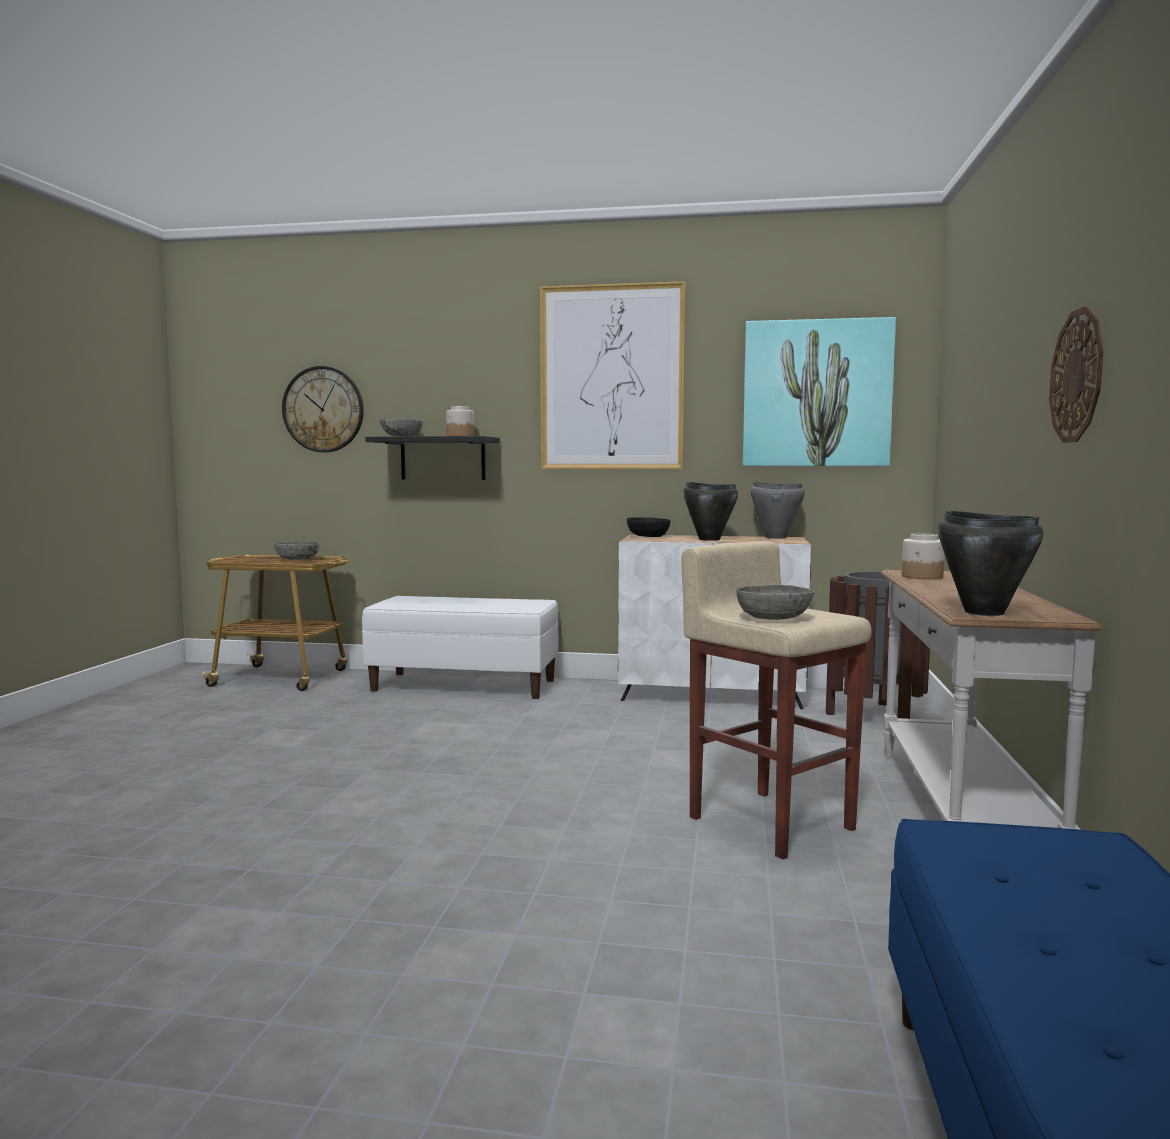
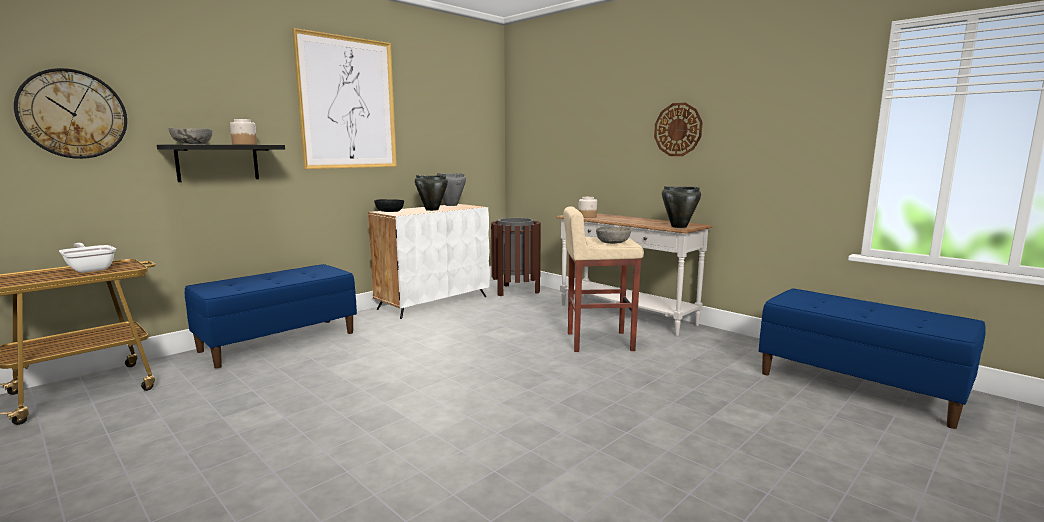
camera: 55 degrees left, 5 degrees up
(297, 559) = (90, 269): grey bowl -> frying pan
(465, 685) = (279, 341): white bench -> blue bench
(816, 394) = (458, 121): picture -> none

